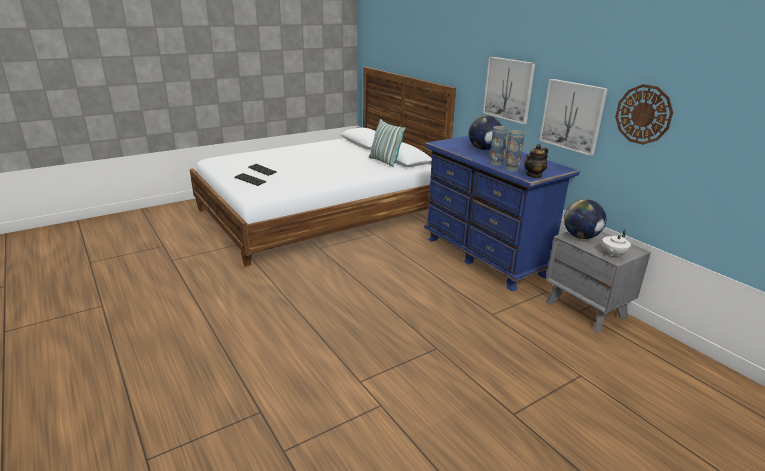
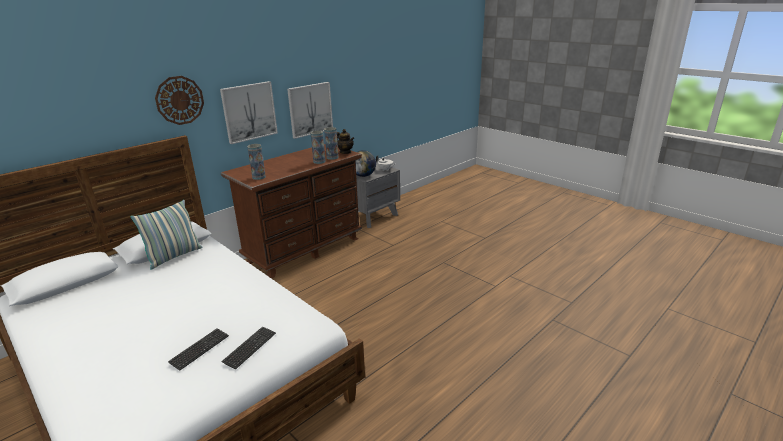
camera: 100 degrees left, 0 degrees up
(451, 144) = (259, 177): none -> vase
(483, 149) = (276, 166): globe -> none
(484, 257) = (304, 250): blue dresser -> brown dresser
(643, 114) = (350, 89): wall clock -> wall clock (179, 100)

